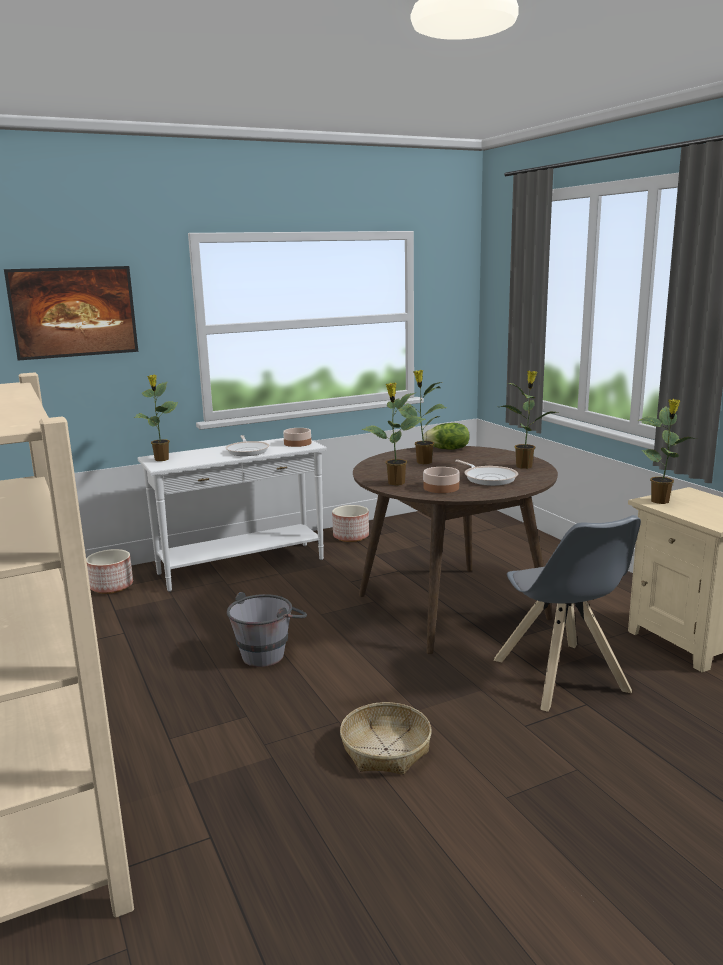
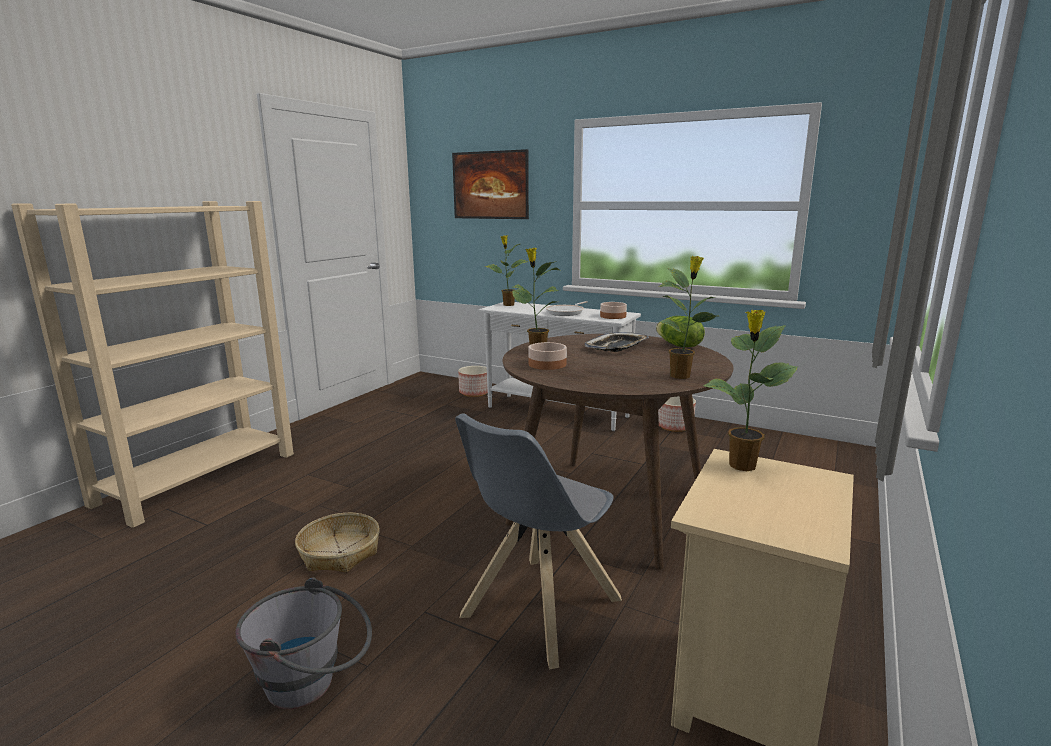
camera: 55 degrees right, 0 degrees up
(269, 652) = (442, 464): grey bucket -> grey bucket (314, 684)
(423, 462) = (617, 347): potted plant -> tray
(488, 478) = (608, 372): frying pan -> none

